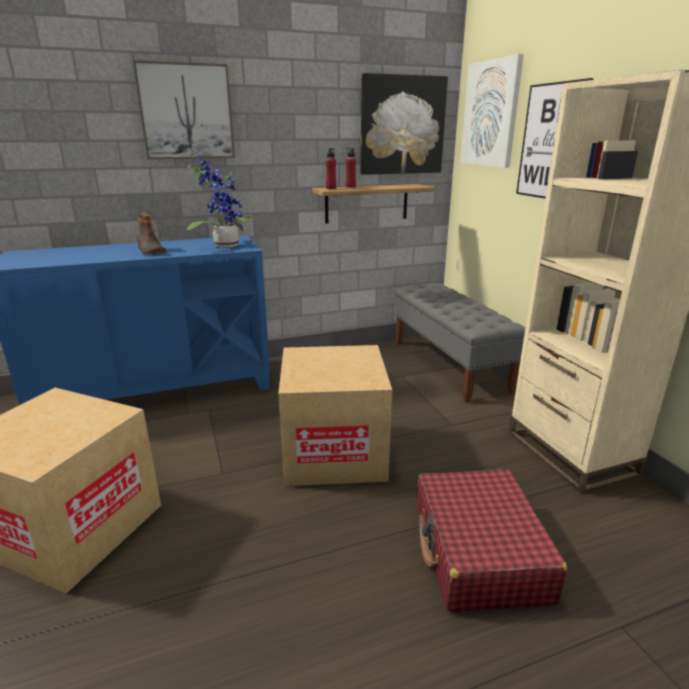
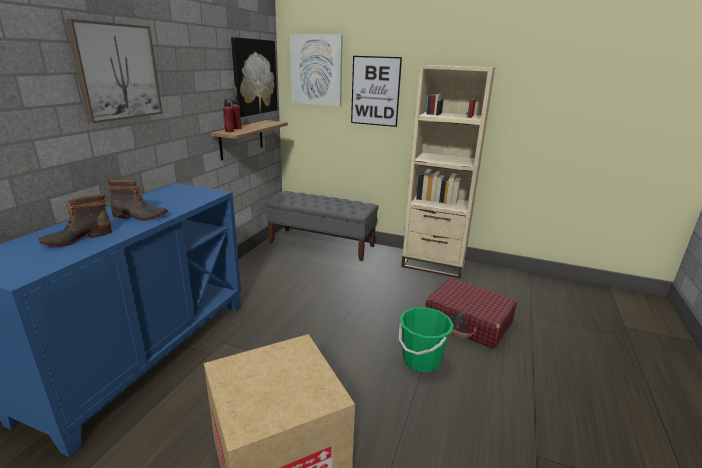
camera: 50 degrees left, 0 degrees up
(83, 255) = (77, 238): none -> boot
(224, 245) = (188, 195): potted plant -> none
(328, 546) = (421, 360): none -> green bucket
(334, 452) = (347, 319): cardboard box -> none

